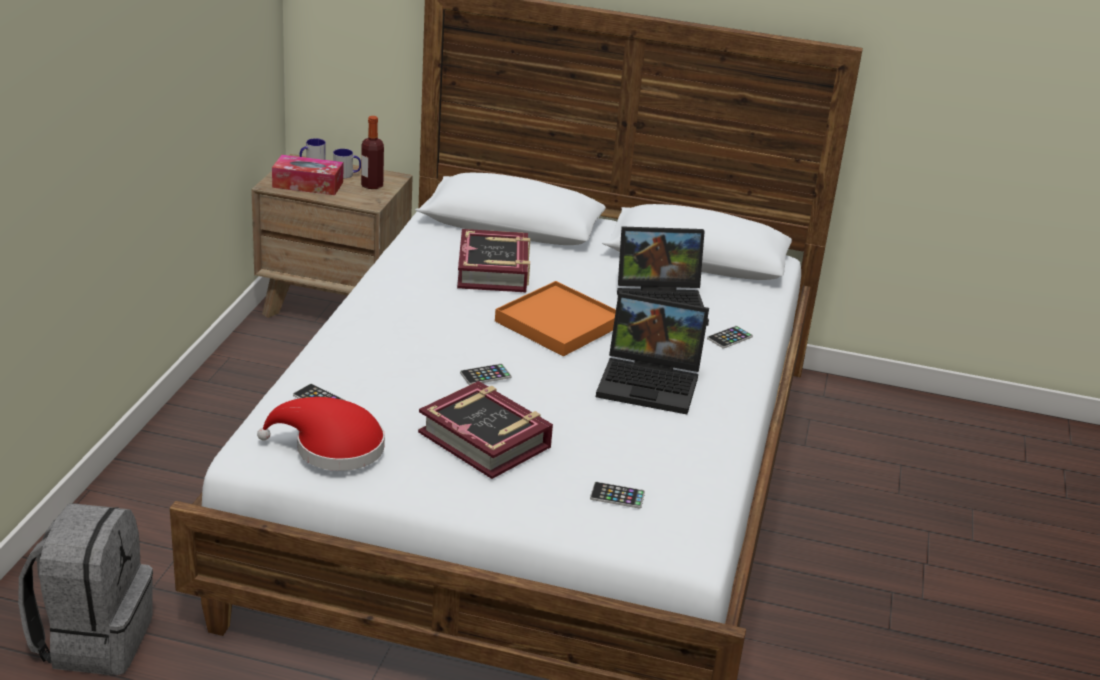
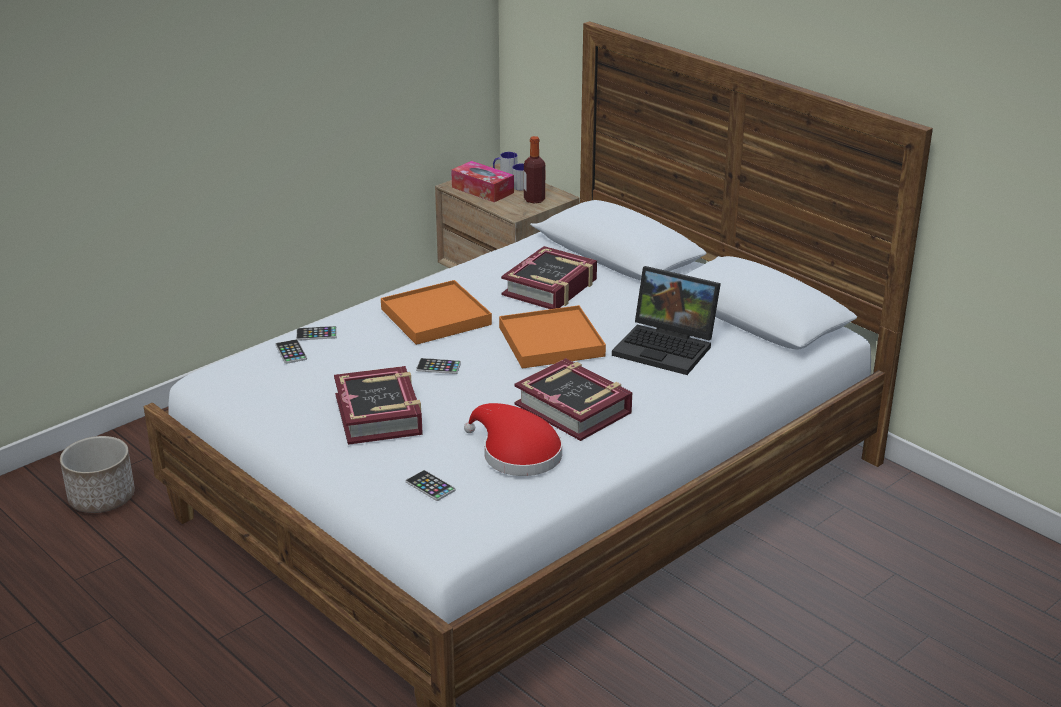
camera: 35 degrees right, 0 degrees up
(93, 638) = (102, 497): grey backpack -> planter
(332, 448) = (259, 389): red hat -> red hat (516, 454)
(421, 325) = (435, 317): none -> orange tray
(652, 383) = (573, 408): laptop -> book
(729, 338) = (694, 390): phone -> phone (316, 334)

